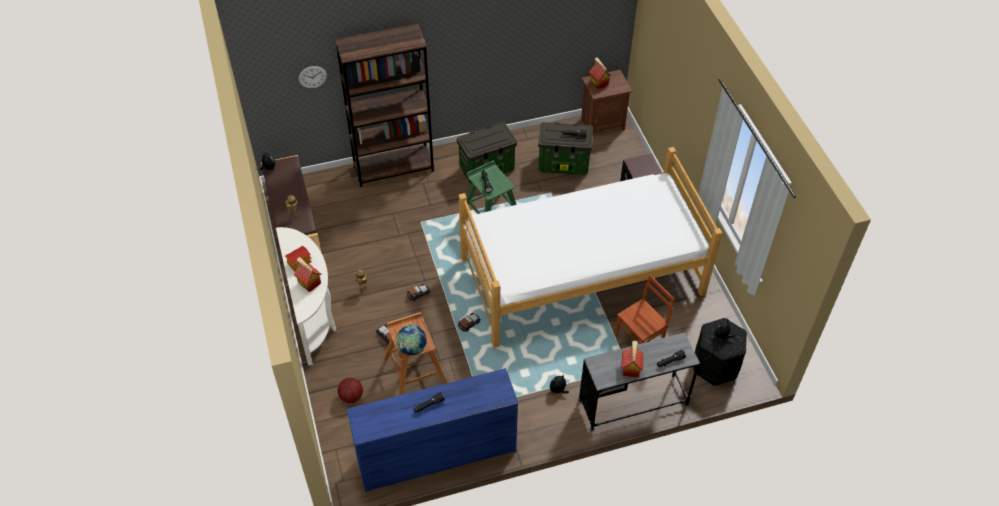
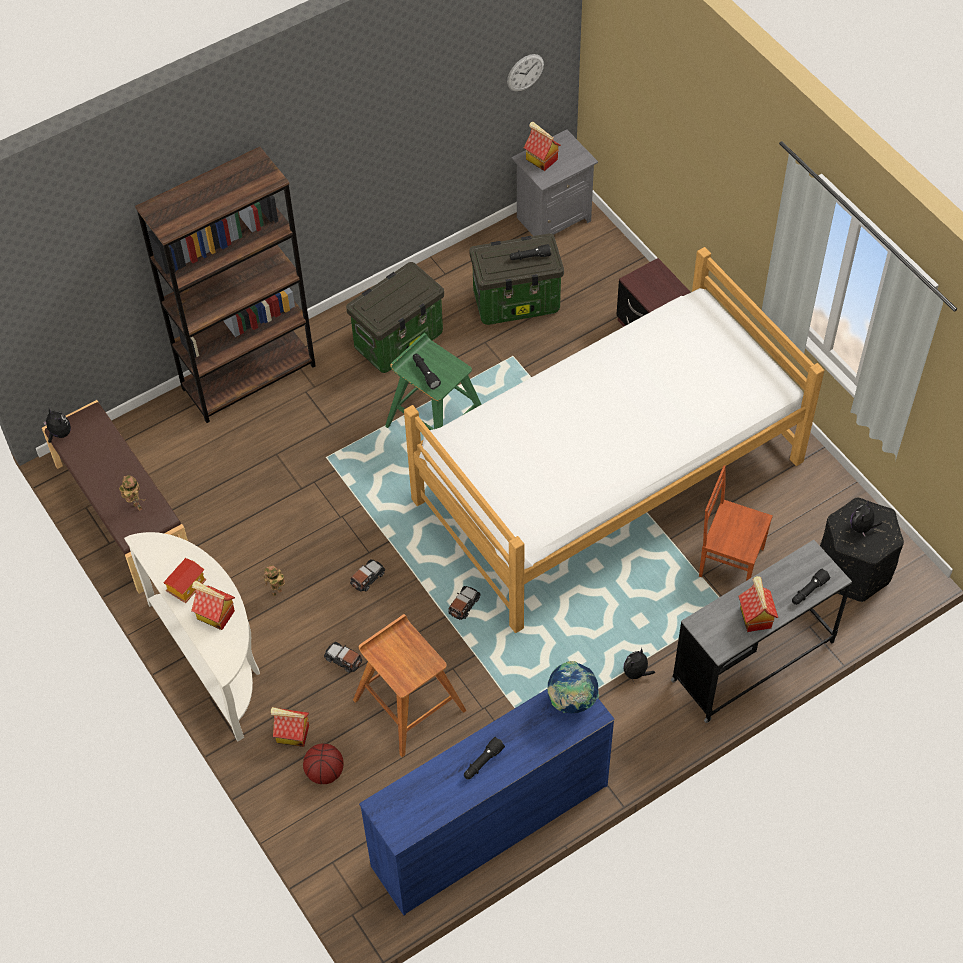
camera: 15 degrees left, 5 degrees up
(312, 77) = (105, 272): wall clock -> wall clock (525, 72)
(341, 370) = (292, 734): none -> toy house
(411, 349) = (411, 676): globe -> globe (571, 700)
(602, 123) = (552, 219): brown nightstand -> grey nightstand
(639, 340) = (730, 561): brown chair -> brown chair turned 105 degrees counterclockwise

